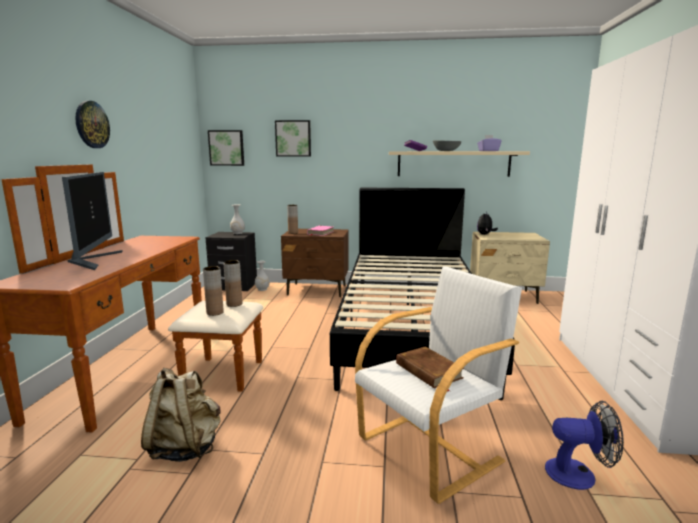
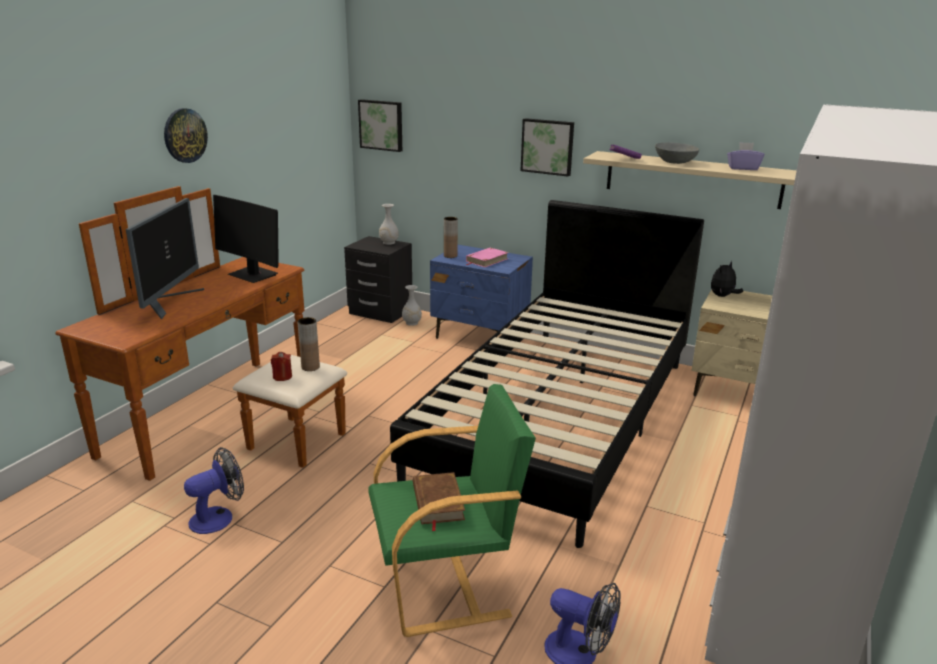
camera: 20 degrees right, 10 degrees up
(159, 242) = (253, 275): none -> monitor
(185, 447) = (218, 517): beige backpack -> fan
(215, 312) = (282, 377): brown vase -> red candle
(293, 138) = (466, 119): picture -> picture (547, 146)
(317, 290) = (480, 336): brown nightstand -> blue nightstand
(431, 448) = (447, 582): white armchair -> green armchair

